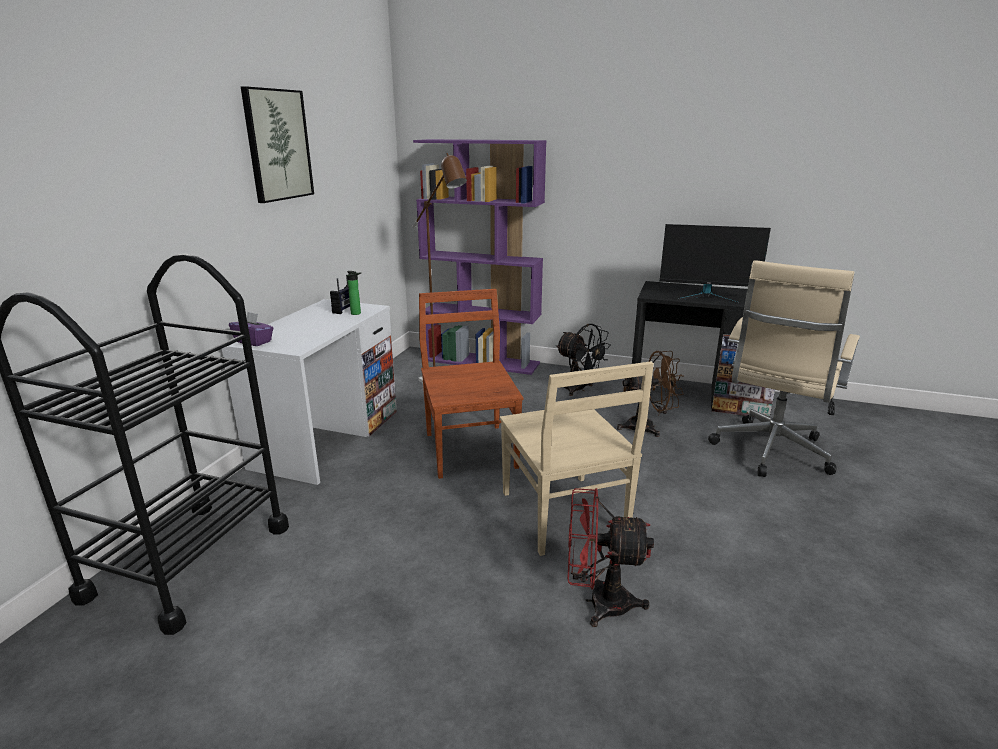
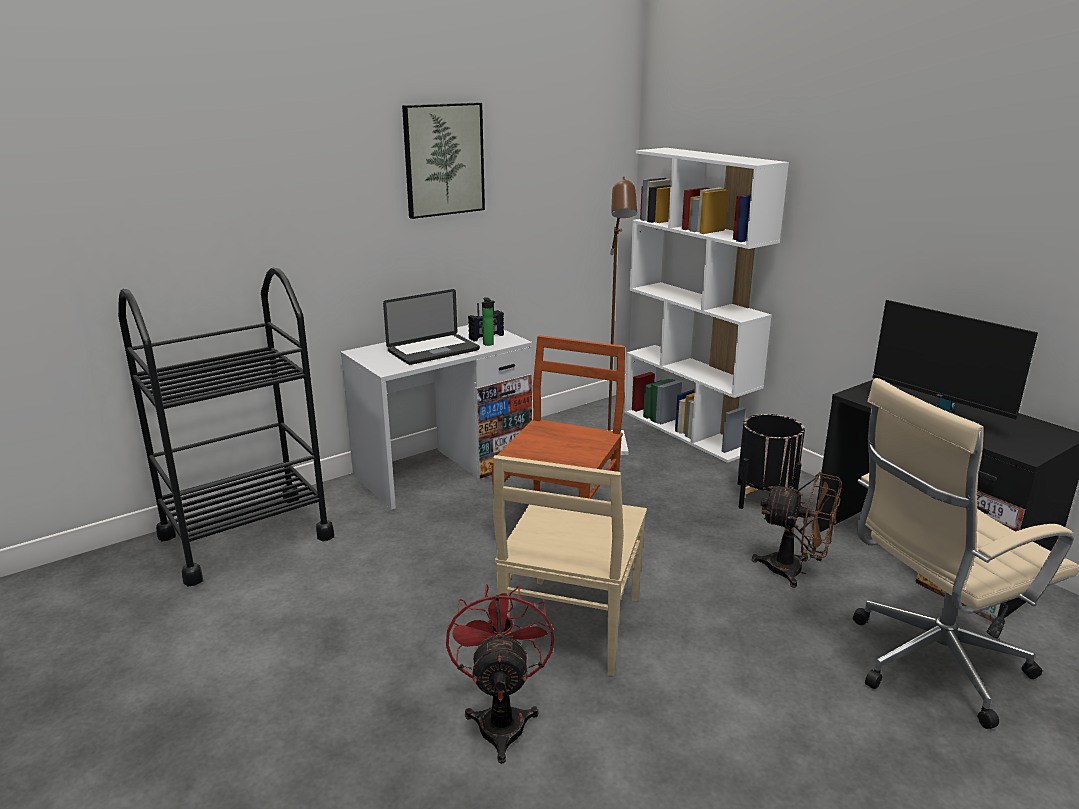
camera: 35 degrees right, 0 degrees up
(254, 341) = (367, 354): purple tissue box -> none
(315, 327) = (433, 351): none -> laptop
(482, 361) = (688, 431): purple bookcase -> white bookcase
(579, 389) = (765, 497): black fan -> black planter
(598, 602) = (501, 719): red fan -> red fan turned 45 degrees clockwise

